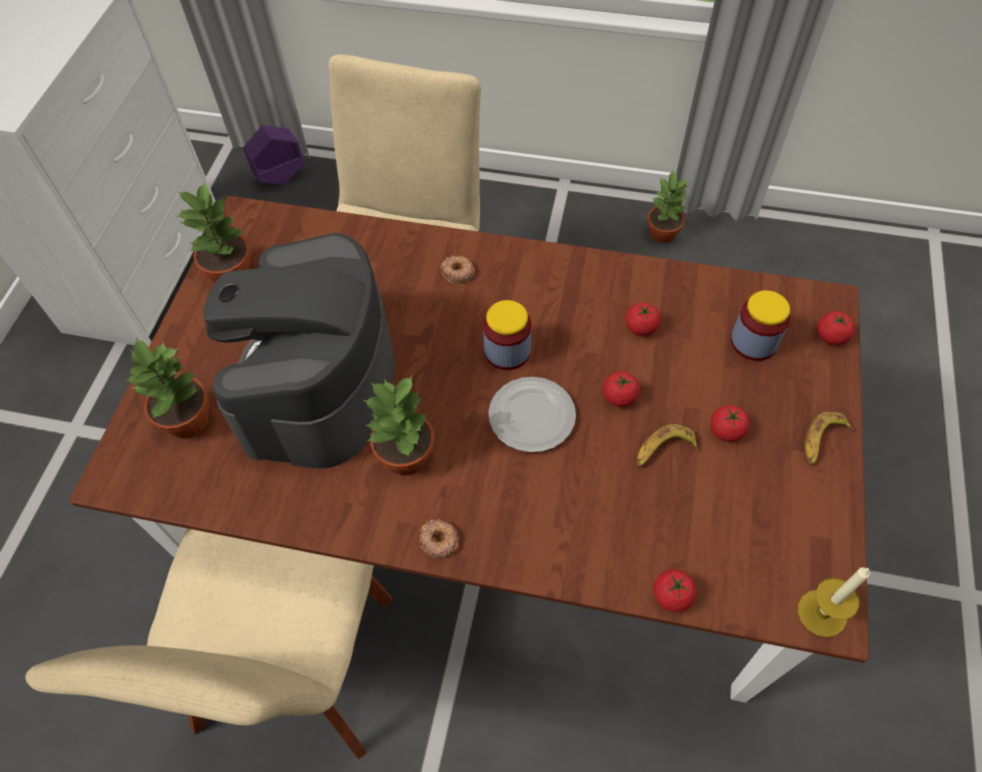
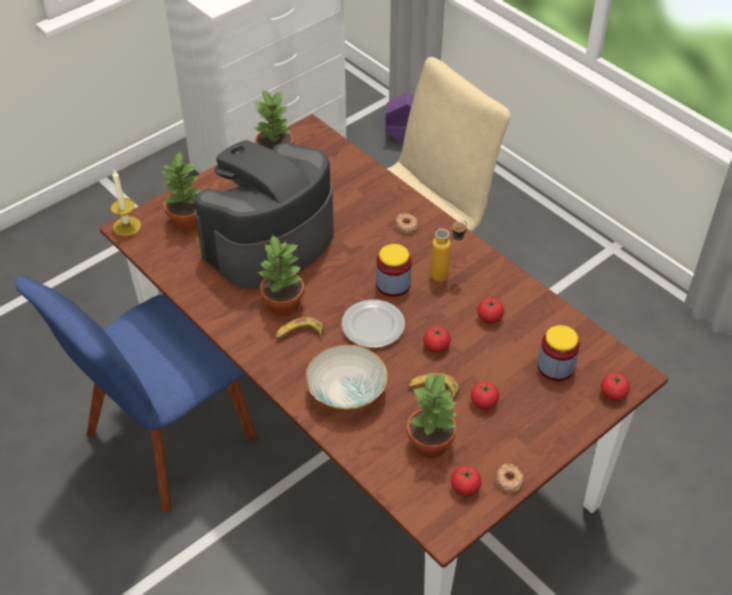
camera: 35 degrees right, 10 degrees down
(294, 675) = (164, 442): beige chair -> blue chair
(438, 540) = (261, 355): donut -> donut (508, 480)
(552, 305) = (446, 275): none -> bottle
(576, 520) = (345, 392): none -> bowl
(663, 233) = (663, 323): potted plant -> potted plant (431, 444)
(672, 596) = (361, 460): tomato -> tomato (465, 487)
(822, 441) = (540, 444): banana -> banana (299, 334)
(822, 613) = (440, 524): candle -> candle (127, 226)

